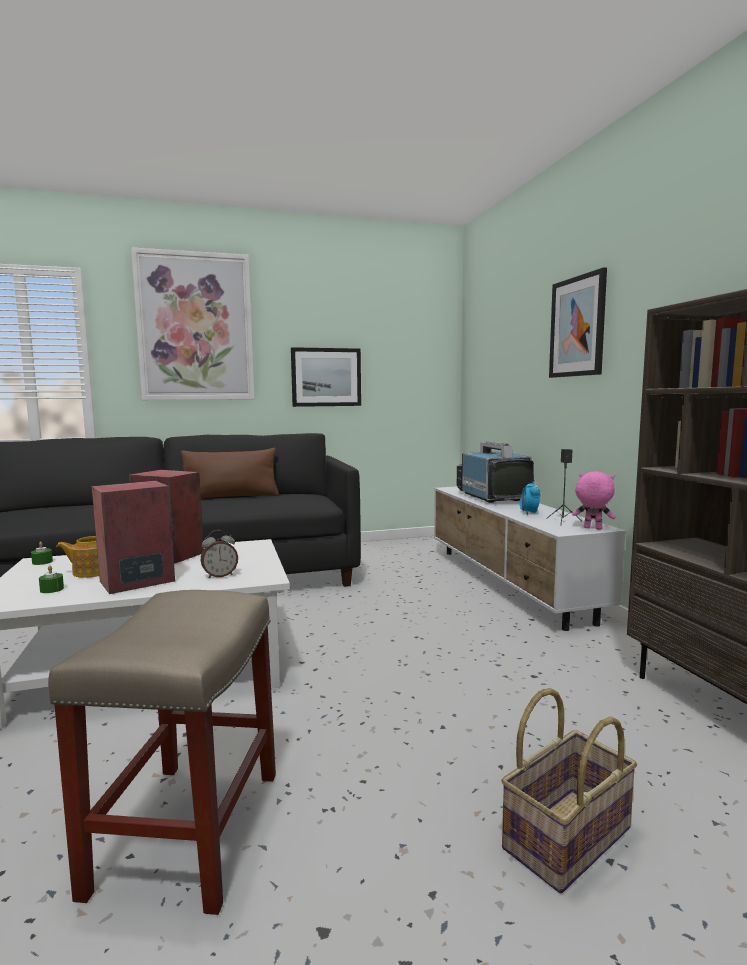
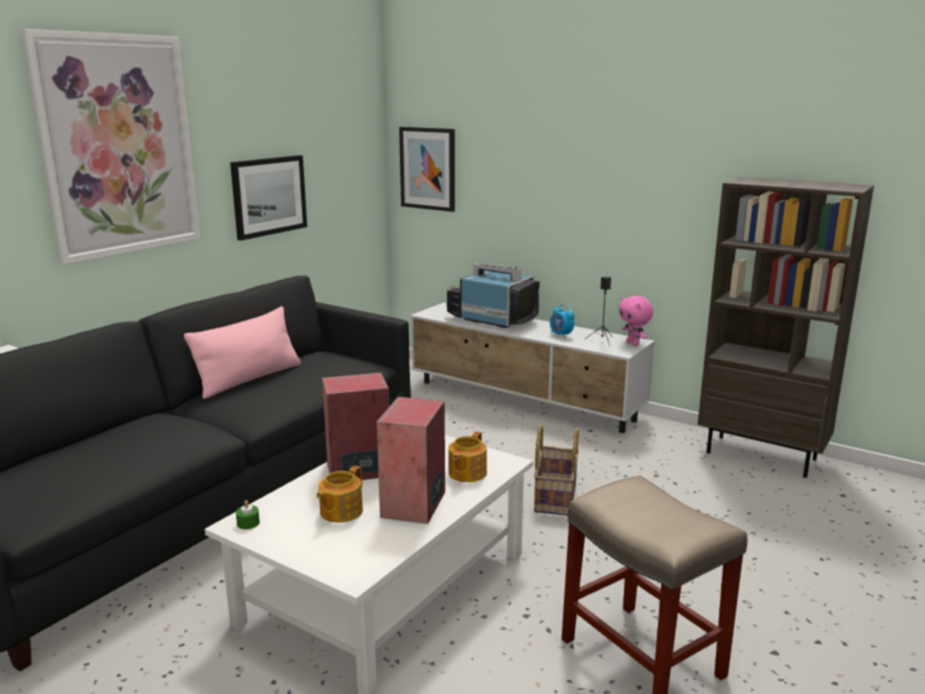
camera: 40 degrees left, 10 degrees up
(52, 589) = (362, 541): green candle -> none
(220, 576) = (466, 473): alarm clock -> teapot
(231, 497) = (249, 379): brown pillow -> pink pillow
(565, 836) = (794, 558): basket -> basket (554, 497)
(577, 327) = (588, 157): picture -> picture (428, 168)
(592, 528) = (633, 343): pink plush toy -> pink plush toy turned 105 degrees counterclockwise

